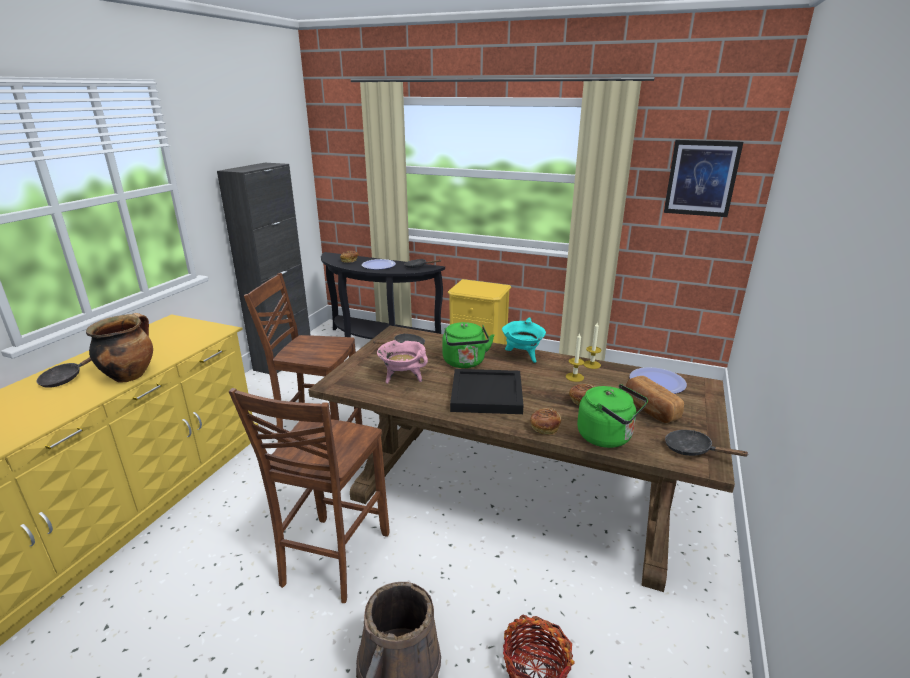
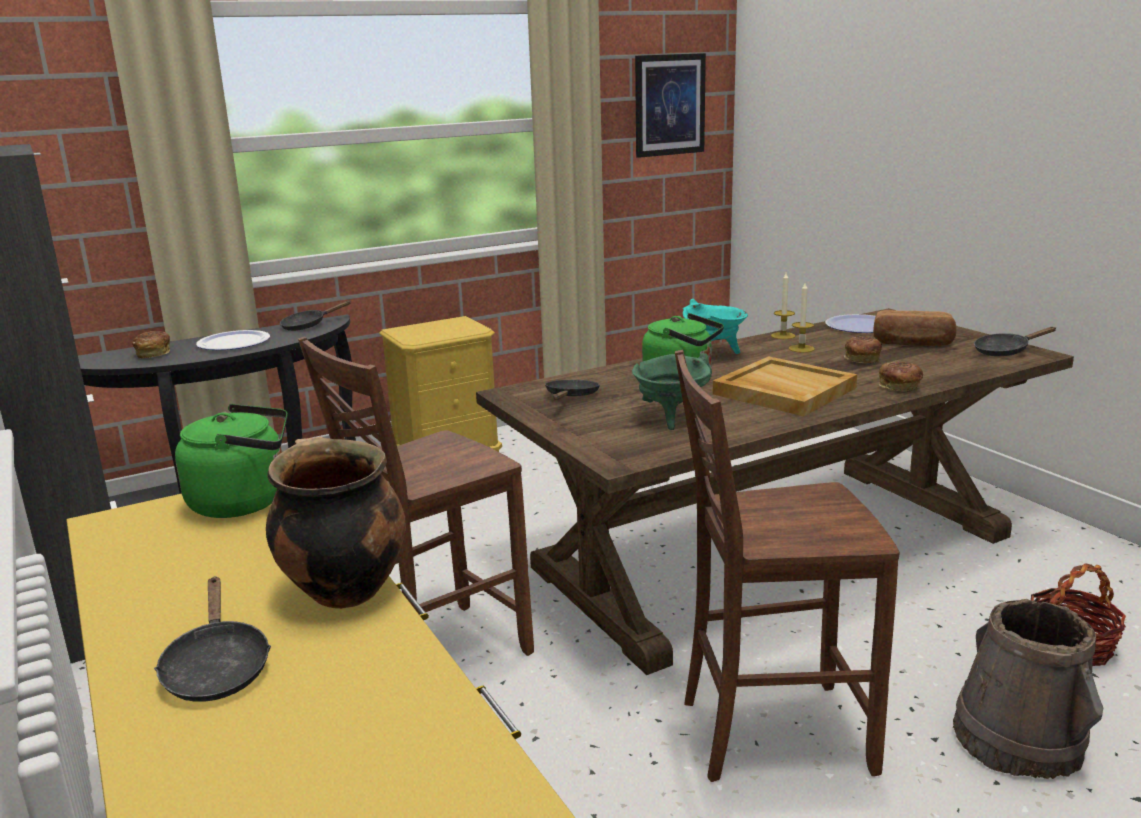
camera: 50 degrees left, 5 degrees down
(332, 560) = (770, 732): brown chair -> brown chair turned 120 degrees clockwise
(403, 378) = (671, 419): pink cooking pot -> green cooking pot
(486, 394) = (783, 391): black tray -> beige tray
(608, 437) = (948, 370): green kettle -> green kettle (245, 501)

